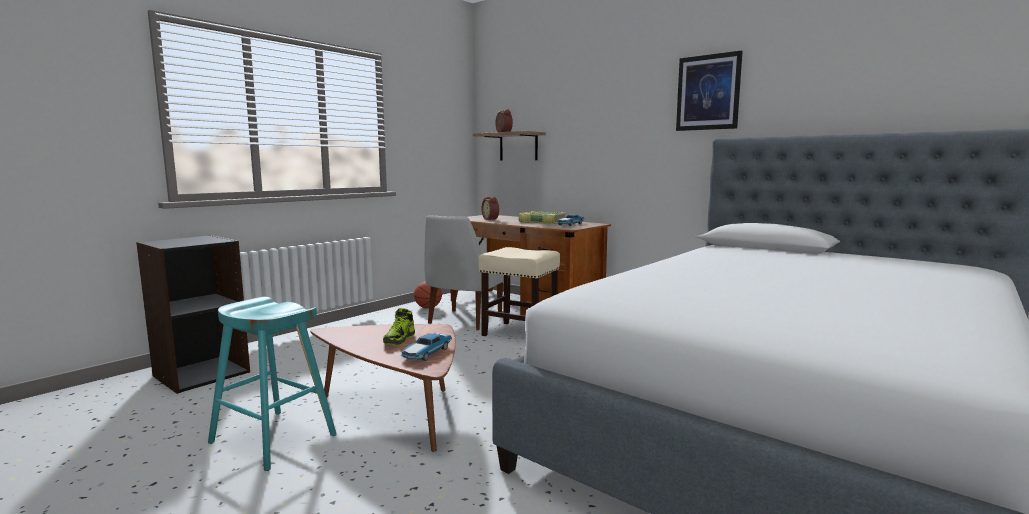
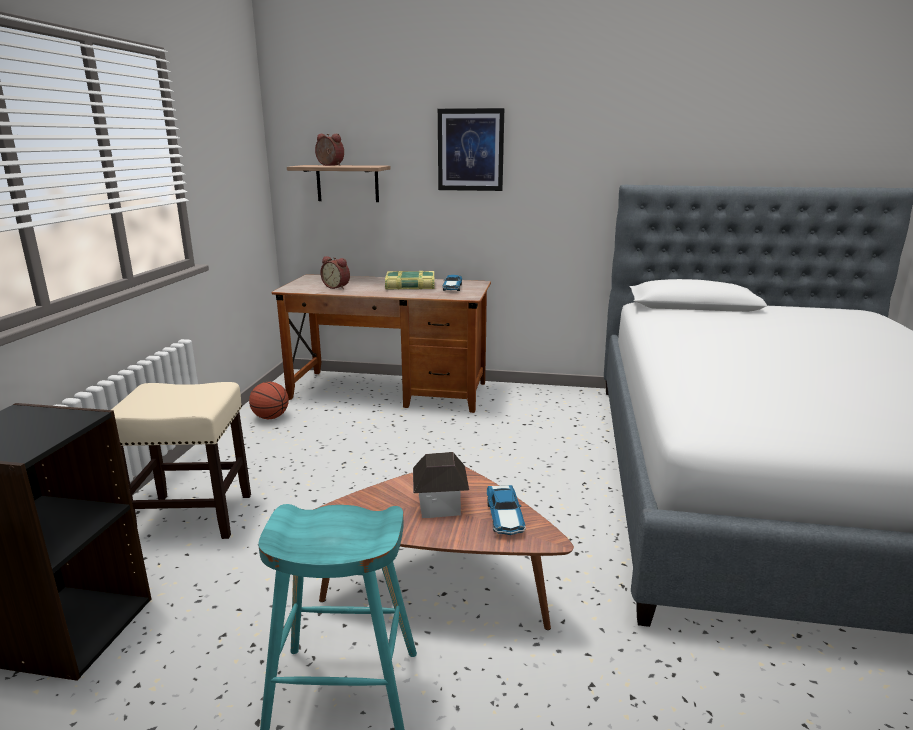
camera: 30 degrees left, 10 degrees up
(399, 340) = (440, 505): shoe -> toy house
(463, 321) = (343, 429): white chair -> none
(519, 333) = (430, 432): beige stool -> beige stool (191, 516)
(708, 92) = (608, 130): picture -> picture (470, 150)

